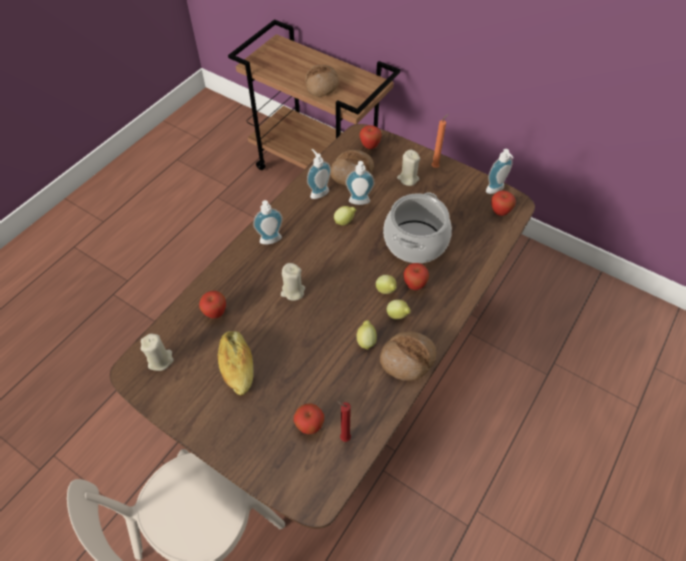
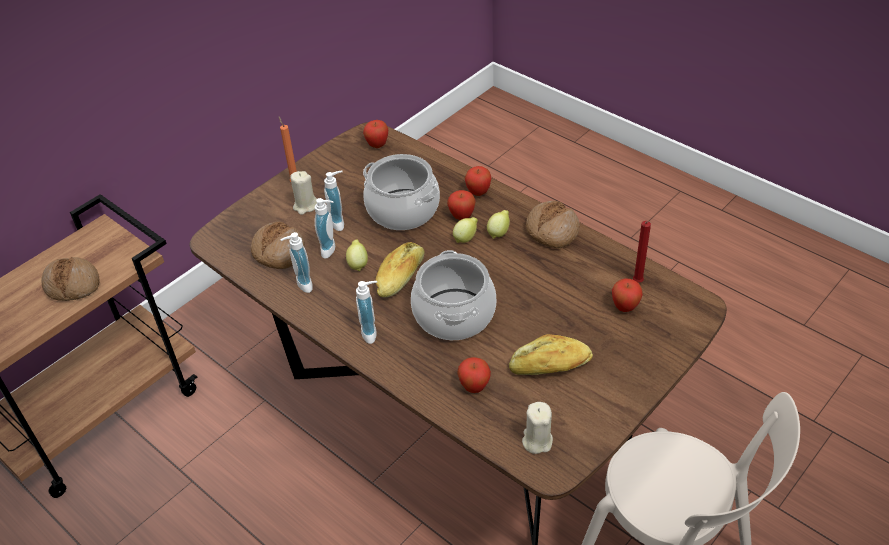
camera: 80 degrees left, 10 degrees down
(293, 291) = (453, 314): beige candle -> cooking pot
(333, 251) = (401, 277): none -> bread
(366, 340) = (527, 259): lemon -> none
(369, 146) = (237, 233): apple -> apple (478, 193)
(496, 190) = (346, 143): soap dispenser -> soap dispenser (340, 222)

